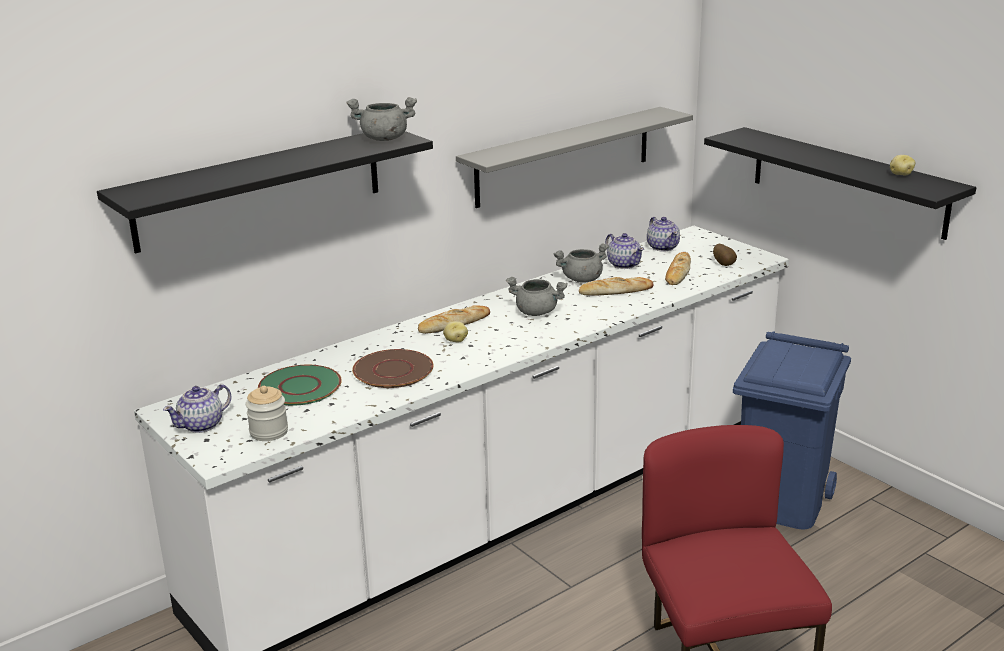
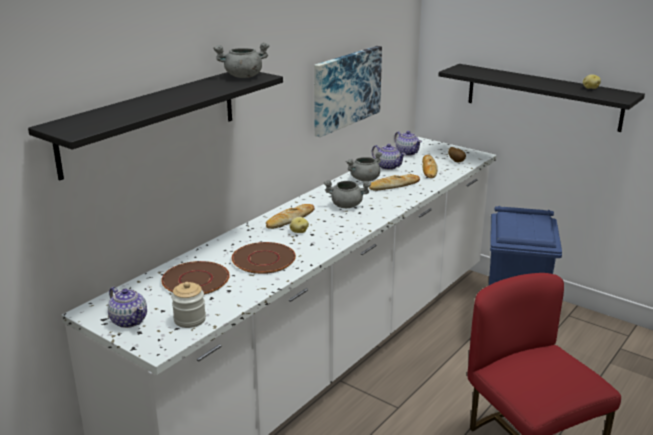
camera: 15 degrees left, 0 degrees up
(202, 425) = (129, 320): teapot -> teapot turned 75 degrees counterclockwise
(299, 387) = (195, 280): green plate -> brown plate
(564, 156) = (346, 89): grey shelf -> picture

